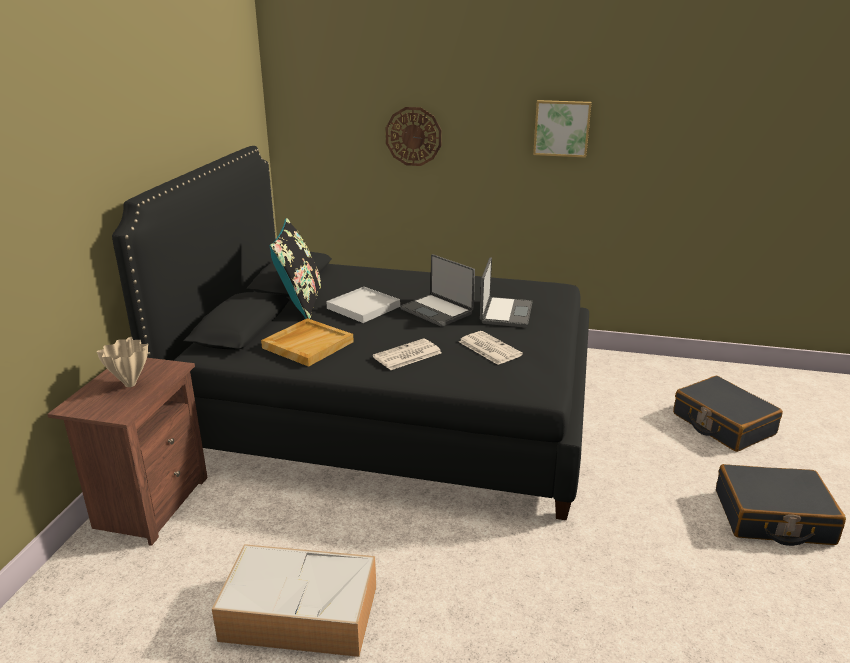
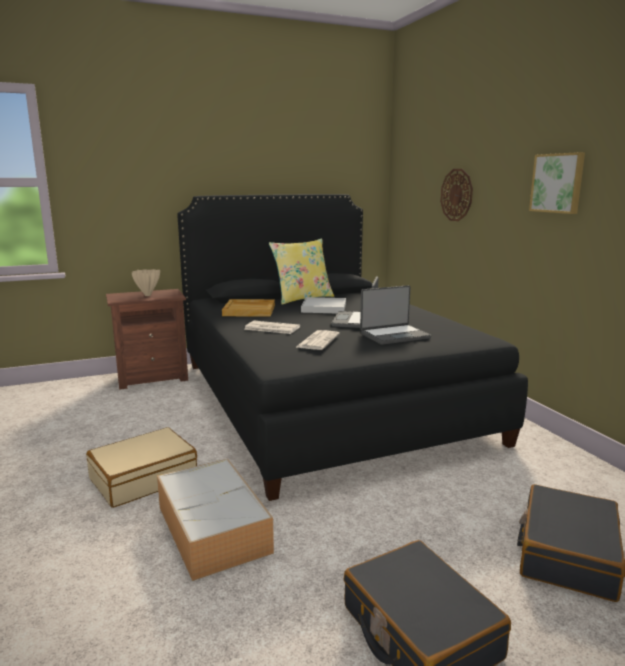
camera: 55 degrees right, 10 degrees down
(300, 304) = (302, 298): black pillow -> yellow pillow
(302, 613) = (90, 441): storage box -> storage box (214, 530)
(451, 590) = (143, 478): none -> beige suitcase

